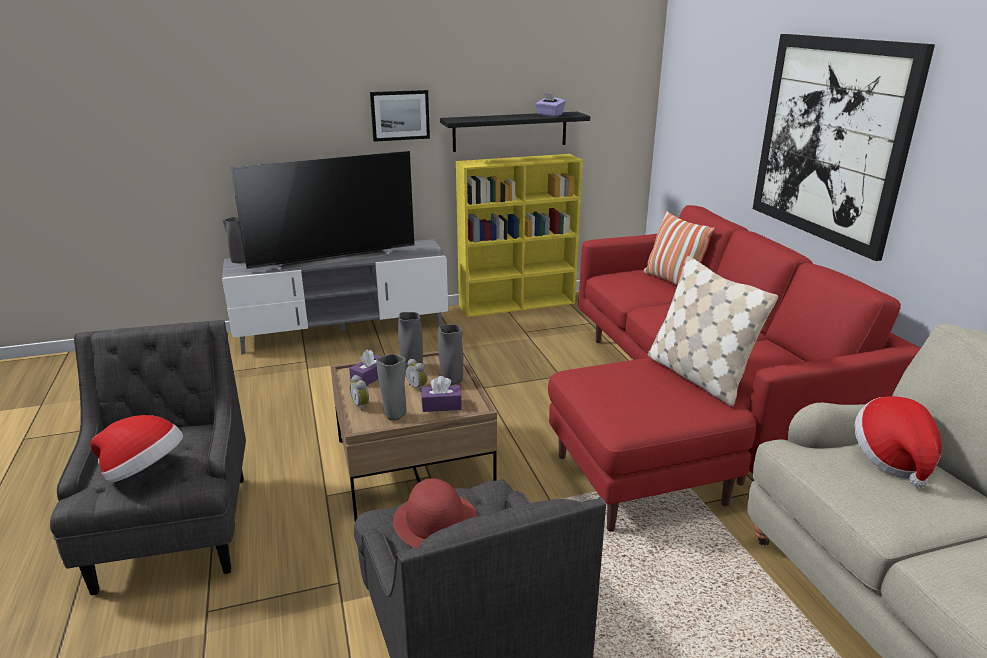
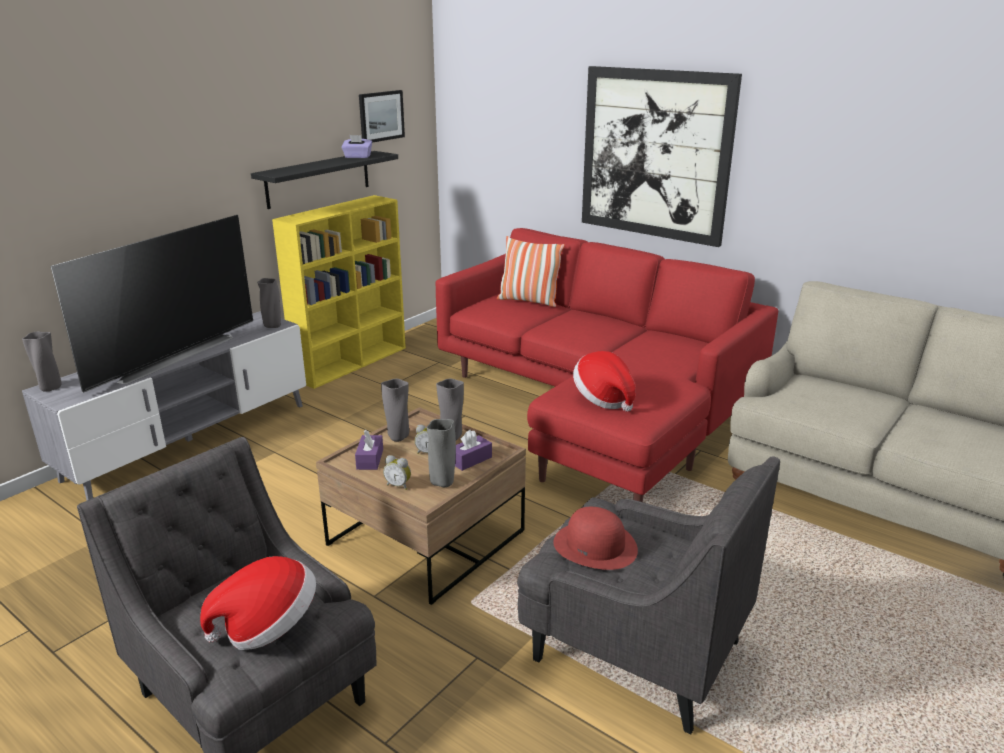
camera: 35 degrees left, 0 degrees up
(400, 115) = (209, 175): picture -> picture (381, 116)
(426, 252) = (272, 326): none -> grey vase
(698, 376) = (642, 370): beige pillow -> none
(892, 459) = (819, 386): hat -> hat (603, 398)

